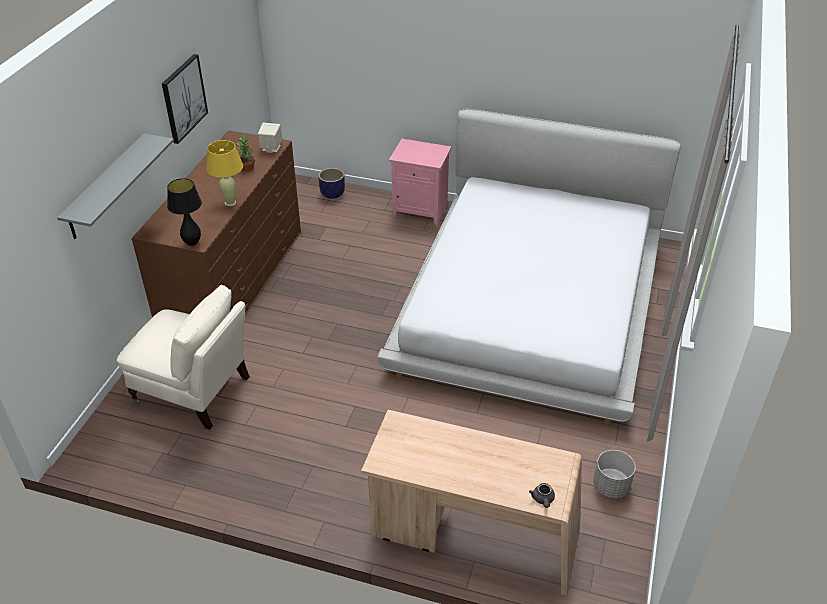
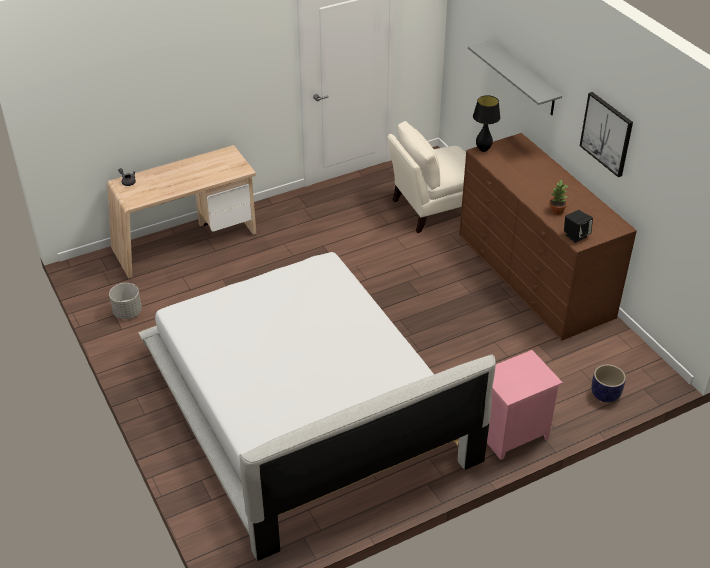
camera: 135 degrees right, 0 degrees up
(230, 203) = (514, 182): yellow table lamp -> none
(271, 148) = (576, 235): beige speaker -> black speaker

